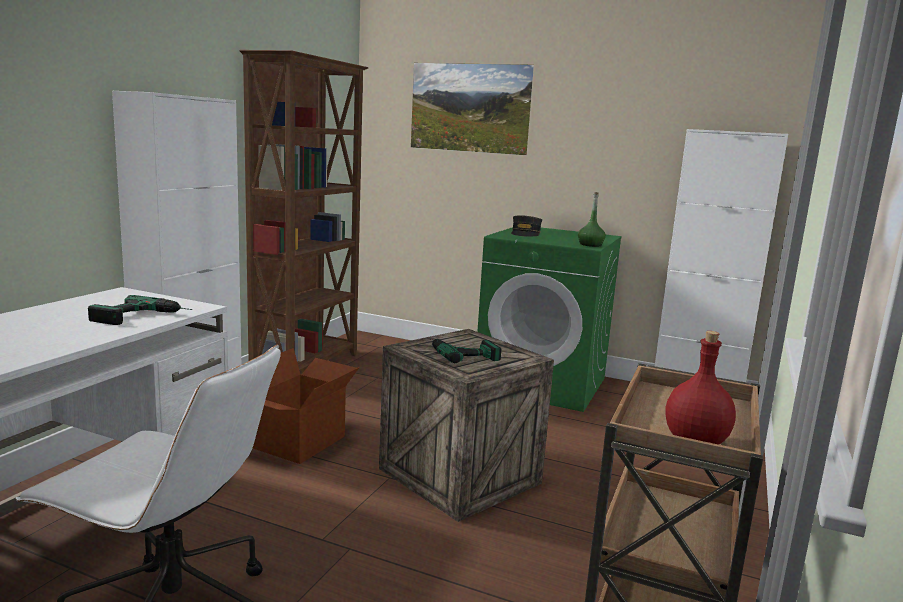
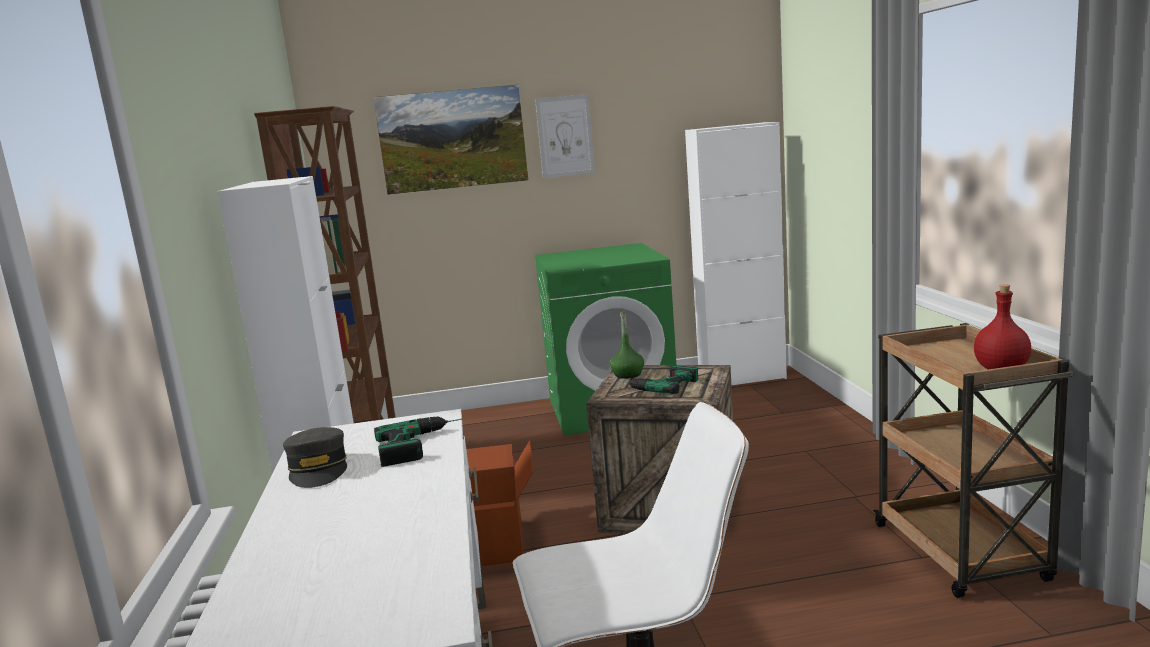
camera: 30 degrees left, 0 degrees up
(525, 234) = (571, 261): grey cap -> grey cap (318, 469)
(567, 119) = (565, 136): none -> picture
(590, 245) = (648, 256): green bottle -> green bottle (627, 374)

